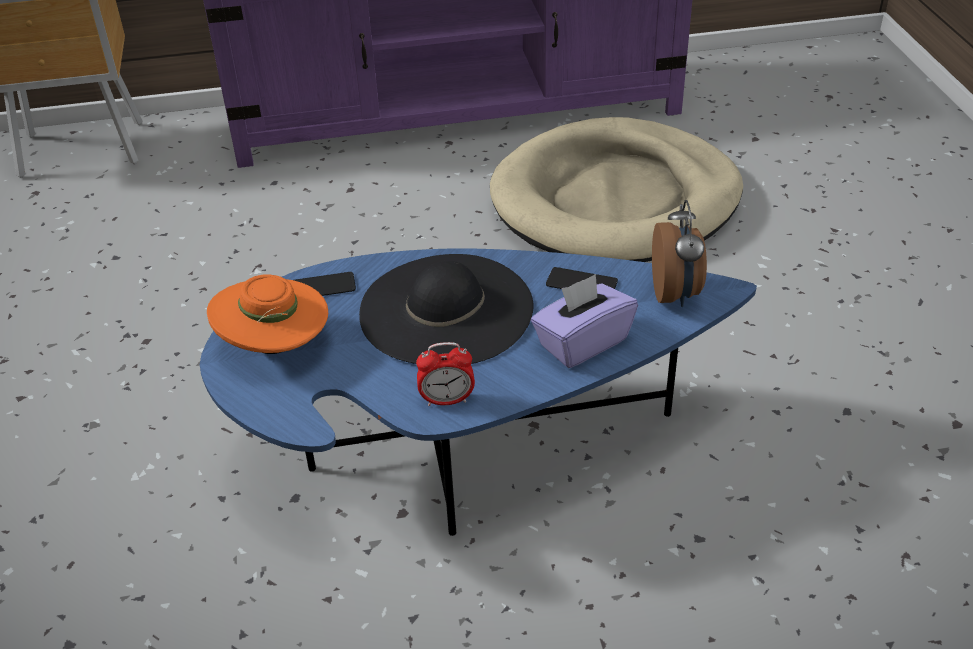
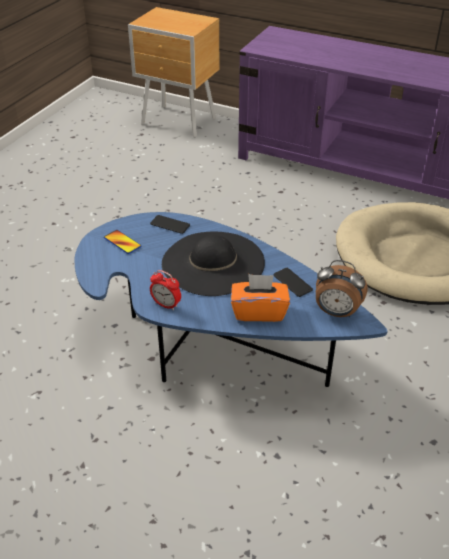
camera: 35 degrees right, 0 degrees up
(275, 347) = (122, 242): orange hat -> phone
(582, 342) = (259, 311): purple tissue box -> orange tissue box
(676, 293) = (336, 312): alarm clock -> alarm clock turned 75 degrees clockwise

